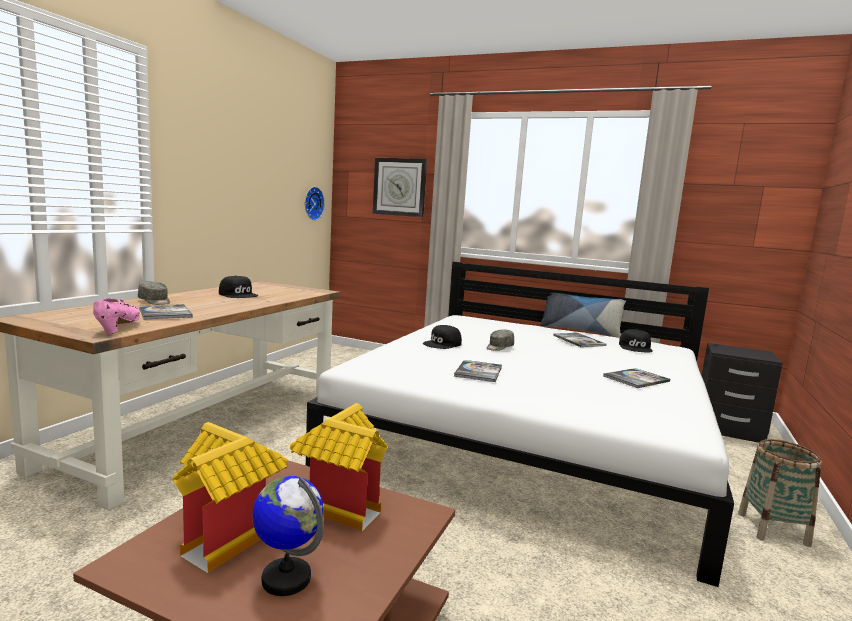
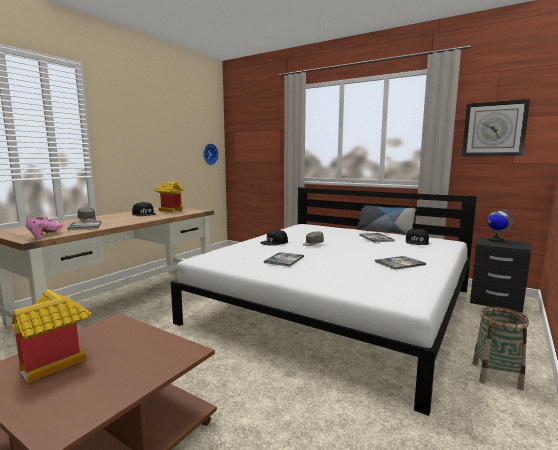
camera: 10 degrees right, 0 degrees up
(286, 578) = (72, 388): globe -> globe (495, 240)
(338, 503) = (139, 343): toy house -> toy house (170, 210)
(399, 187) = (265, 139): wall clock -> wall clock (494, 129)

